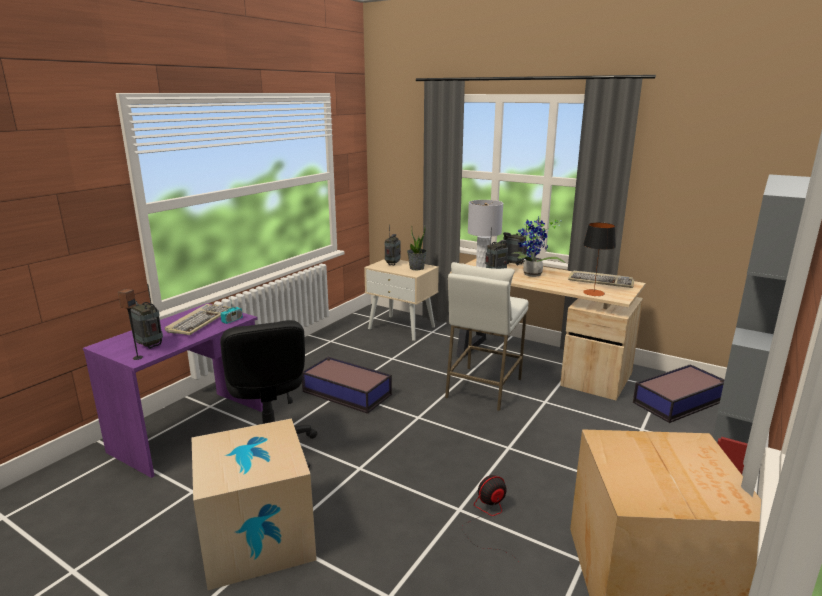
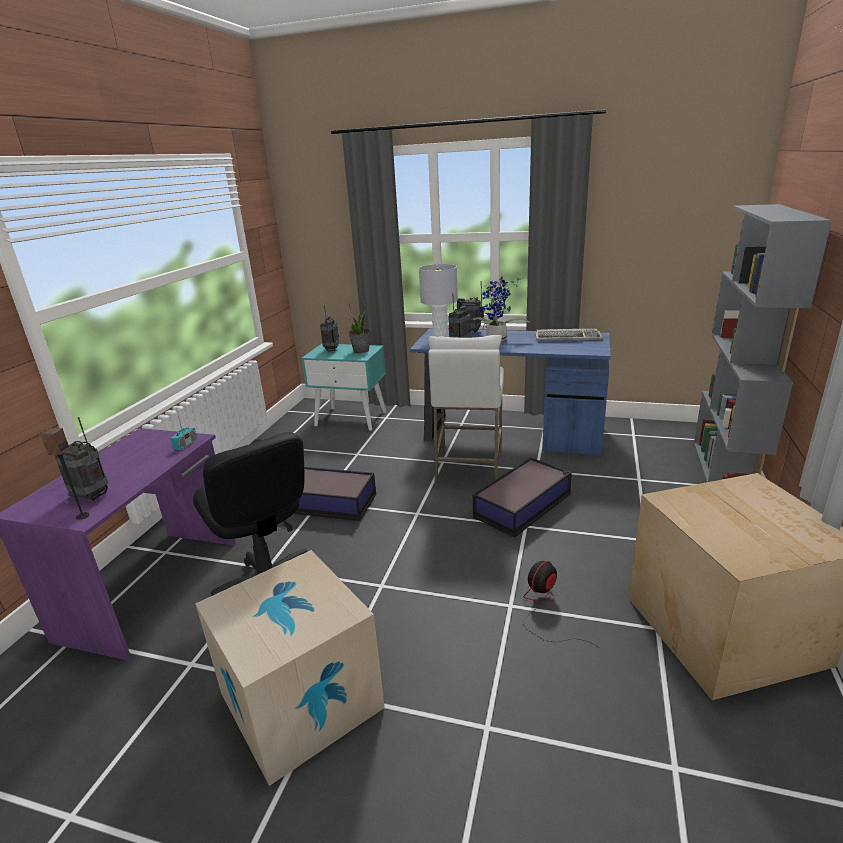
camera: 15 degrees left, 5 degrees up
(200, 321) = (143, 453): keyboard -> none
(402, 327) = (351, 418): beige nightstand -> turquoise nightstand
(537, 364) = (509, 432): beige desk -> blue desk
(593, 293) = (569, 349): table lamp -> none
(679, 402) = (657, 445): storage box -> storage box (524, 505)

